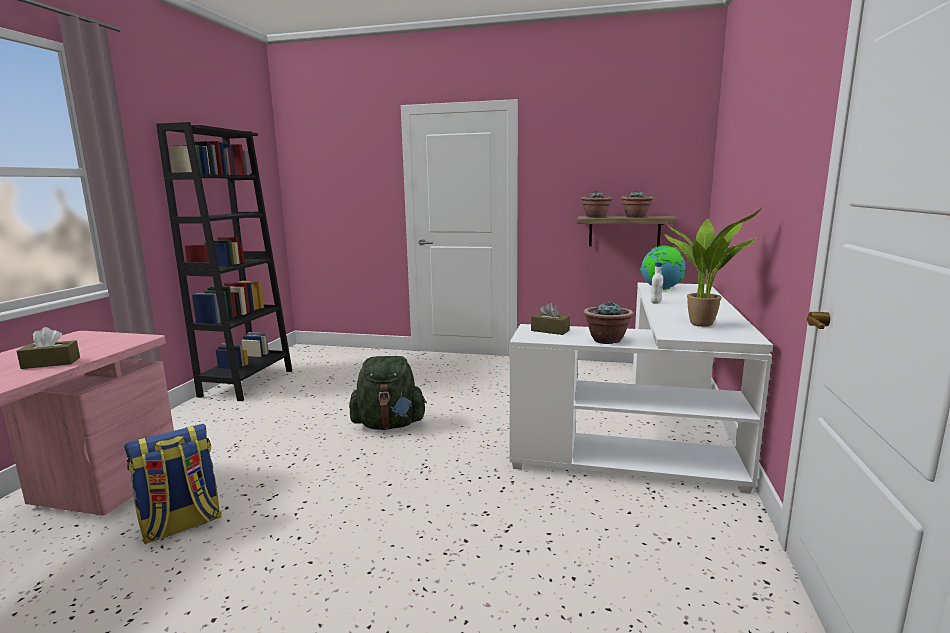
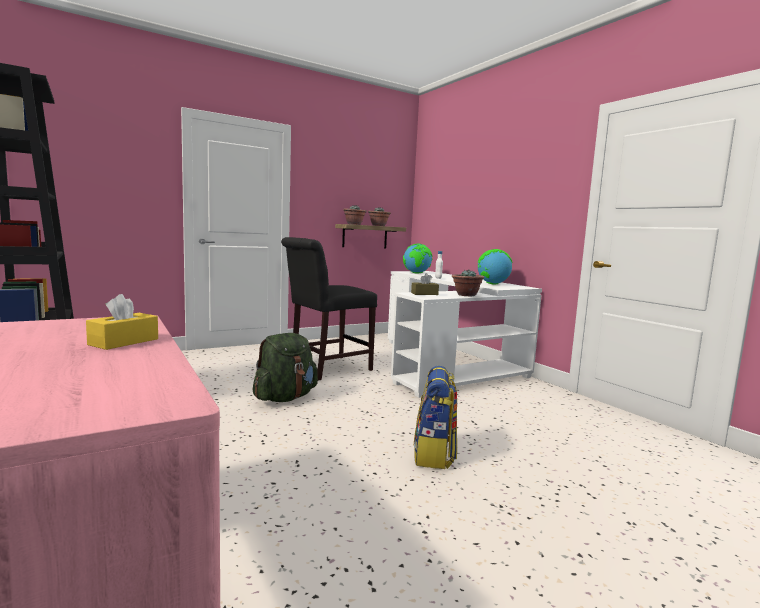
camera: 45 degrees left, 5 degrees down
(51, 363) = (124, 342): brown tissue box -> yellow tissue box
(181, 525) = (260, 508): backpack -> backpack (434, 455)
(489, 400) = (326, 368): none -> black chair
(704, 324) = (492, 284): potted plant -> globe

